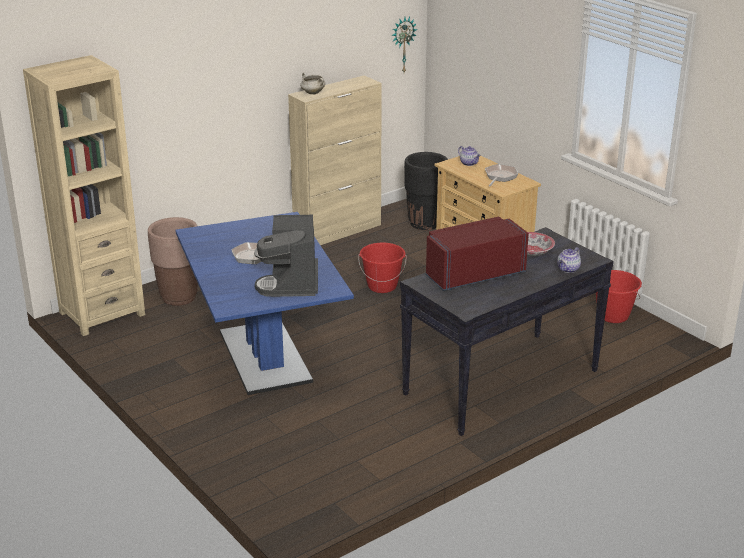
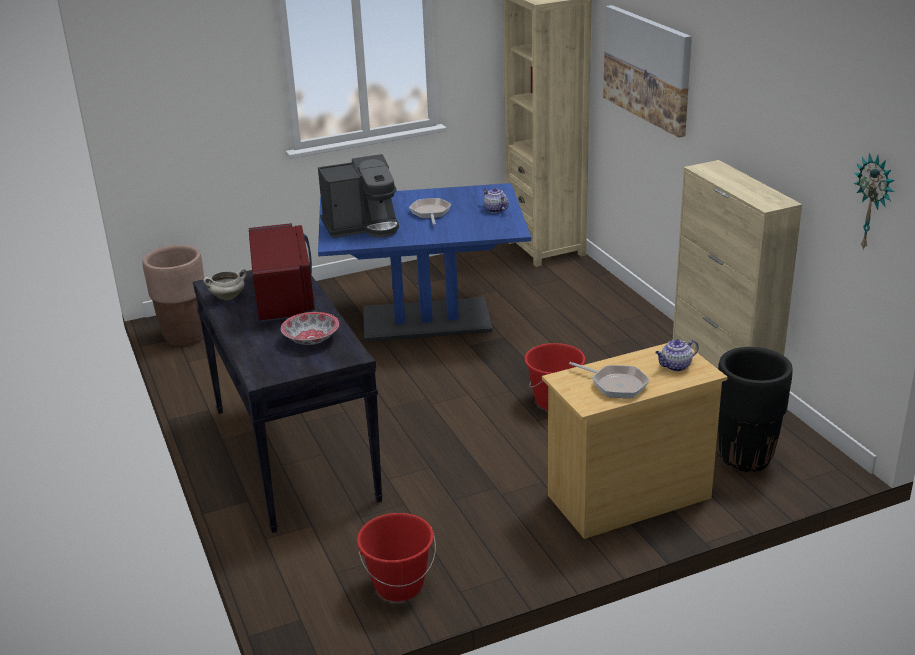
camera: 105 degrees right, 0 degrees up
(178, 297) = (567, 282): brown planter -> brown planter (185, 337)
(183, 77) = (647, 68): none -> picture
(292, 282) = (362, 226): coffee machine -> coffee machine turned 150 degrees clockwise
(312, 93) = (719, 171): white cooking pot -> white cooking pot (228, 297)
(568, 269) = (250, 355): teapot -> teapot (495, 209)

